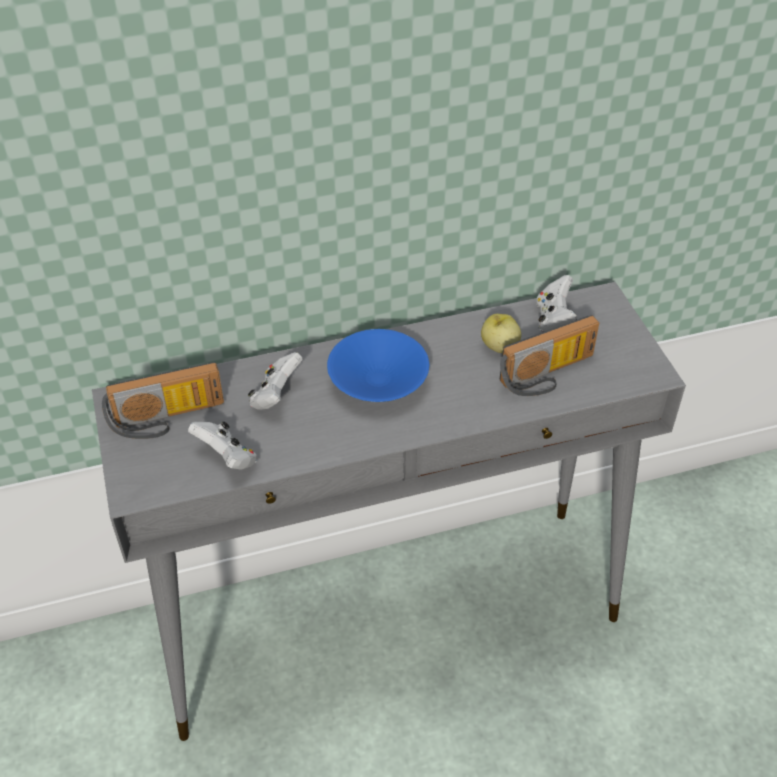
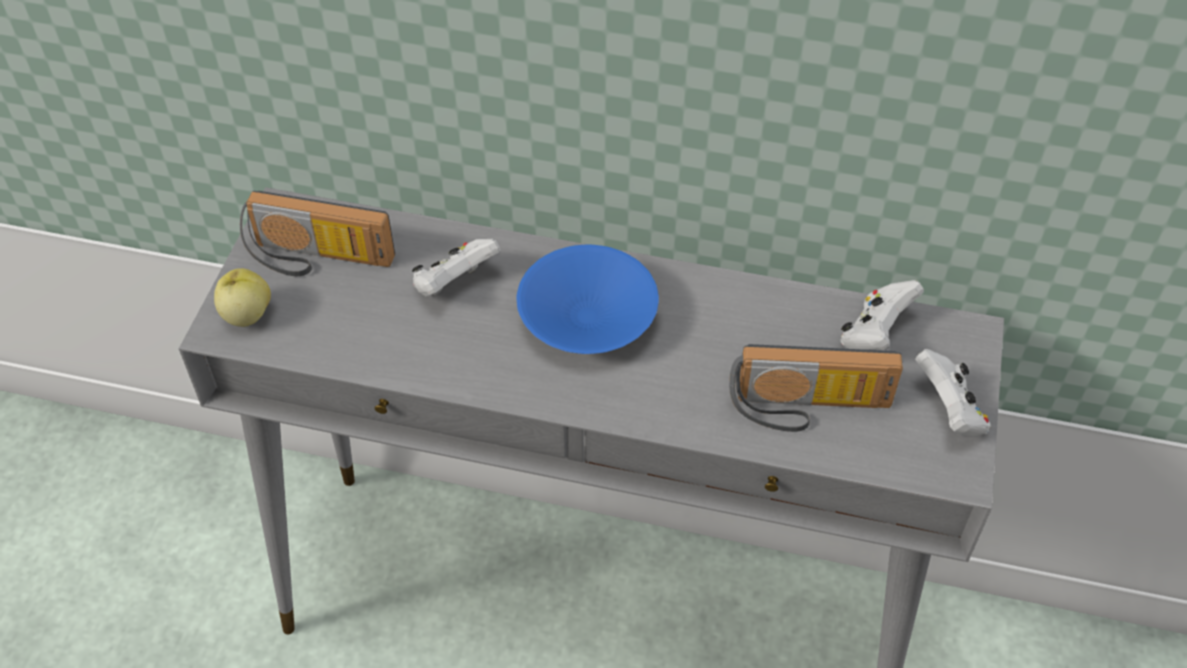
camera: 30 degrees right, 5 degrees up
(227, 458) = (346, 337): white game controller -> white game controller (949, 412)
(499, 346) = (772, 340): apple -> apple (246, 314)

